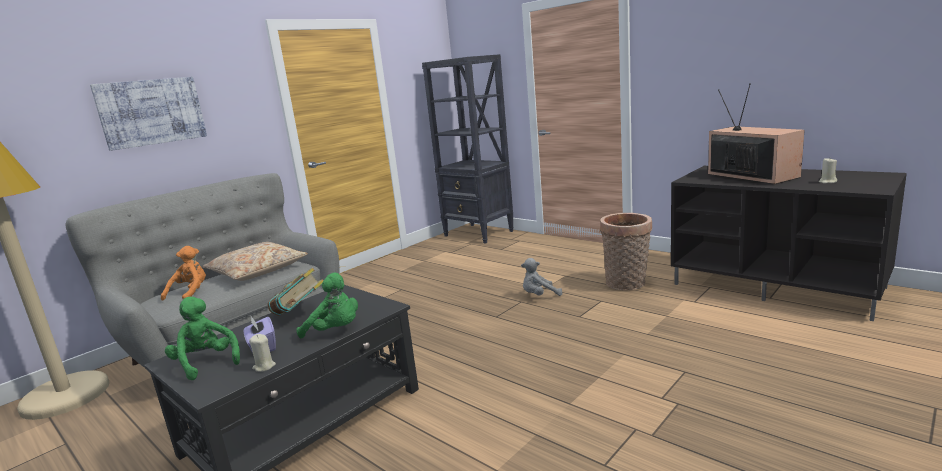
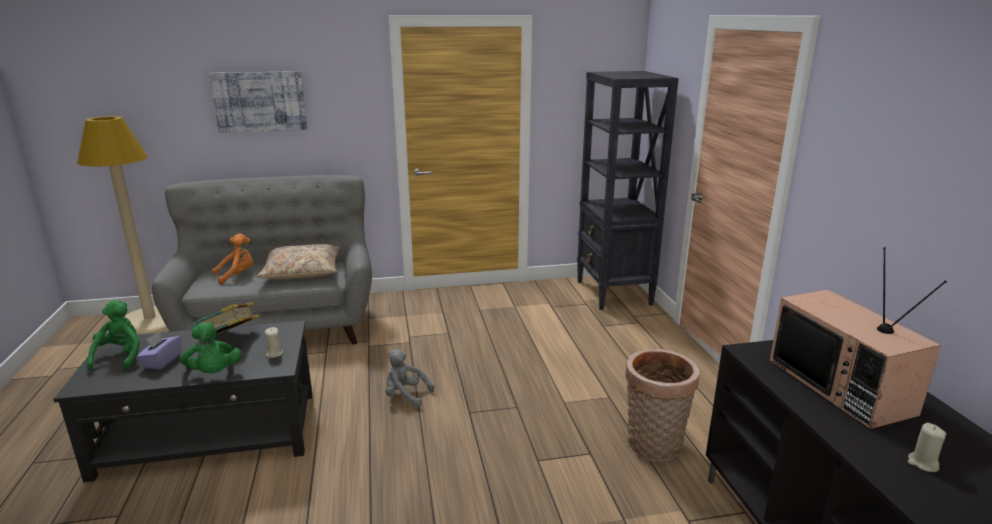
camera: 35 degrees right, 5 degrees up
(264, 366) = (131, 382): beige candle -> beige candle (274, 353)
(539, 295) = (544, 409): grey plush toy -> grey plush toy (405, 396)
(749, 176) = (842, 387): television -> television turned 150 degrees clockwise

